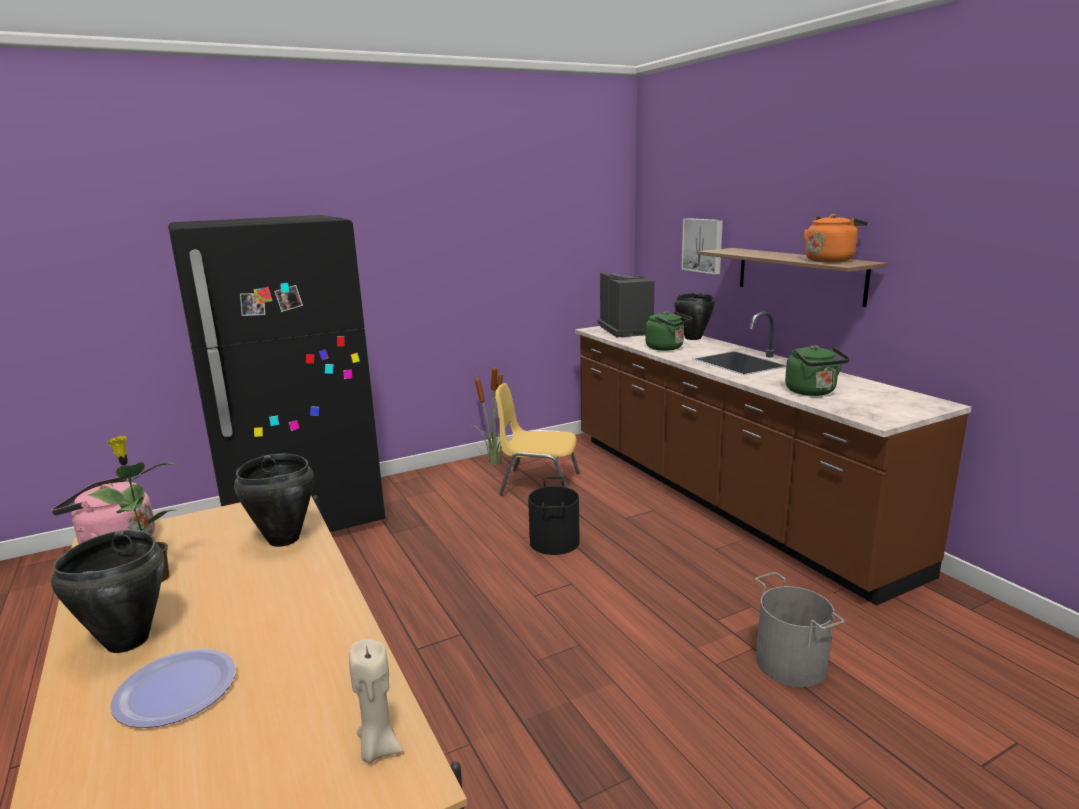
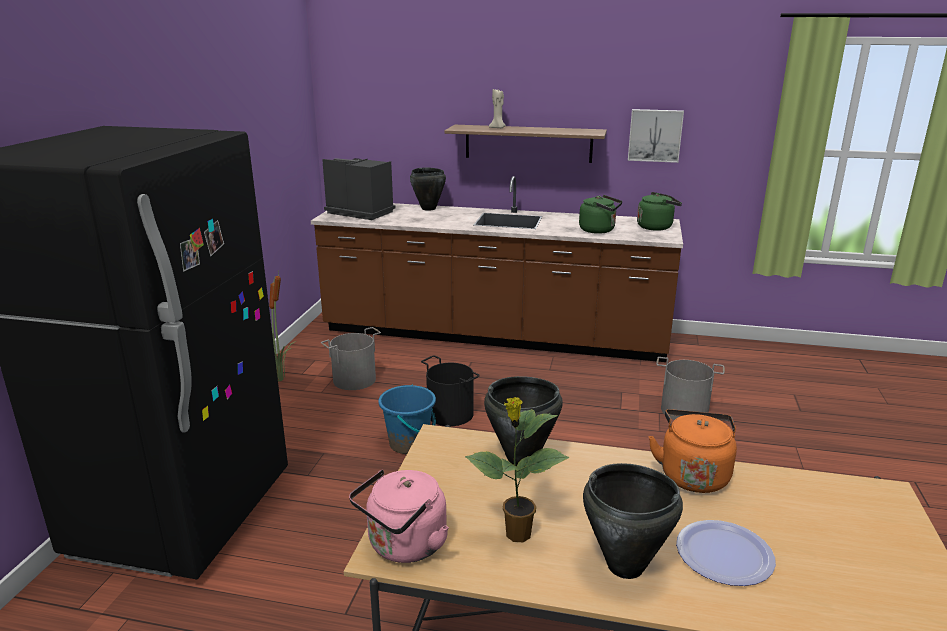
camera: 50 degrees left, 5 degrees up
(378, 748) = (850, 494): beige candle -> beige candle (498, 128)
(484, 547) = (409, 444): none -> blue bucket
(538, 484) = (354, 379): yellow chair -> grey bucket
(667, 348) = (434, 221): green kettle -> green kettle (656, 227)
(703, 245) = (417, 123): picture -> picture (655, 135)
(830, 260) = (571, 130): orange kettle -> orange kettle (693, 474)

